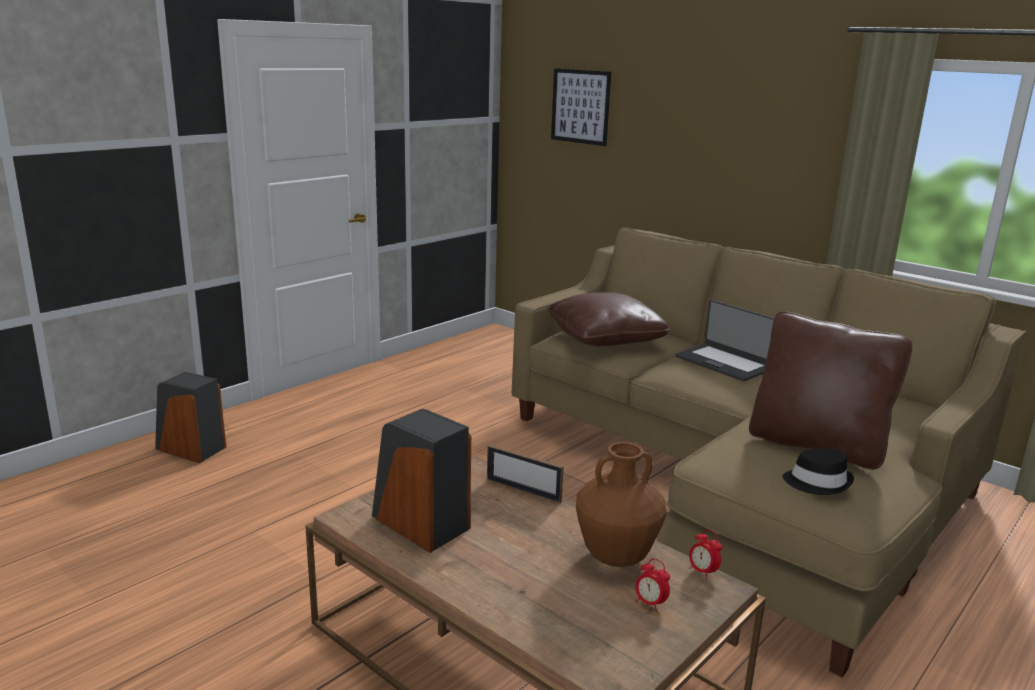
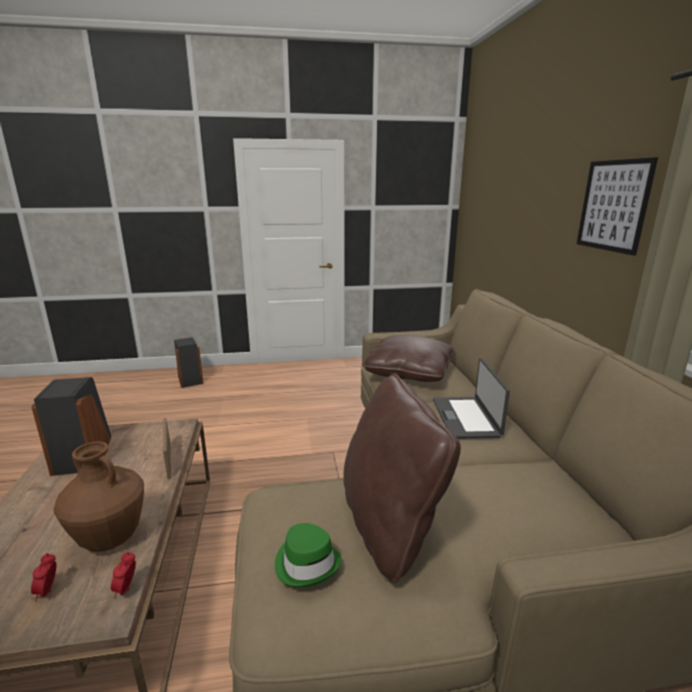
camera: 40 degrees right, 0 degrees up
(580, 106) = (493, 193): picture -> picture (613, 206)
(817, 482) = (307, 563): black hat -> green hat

